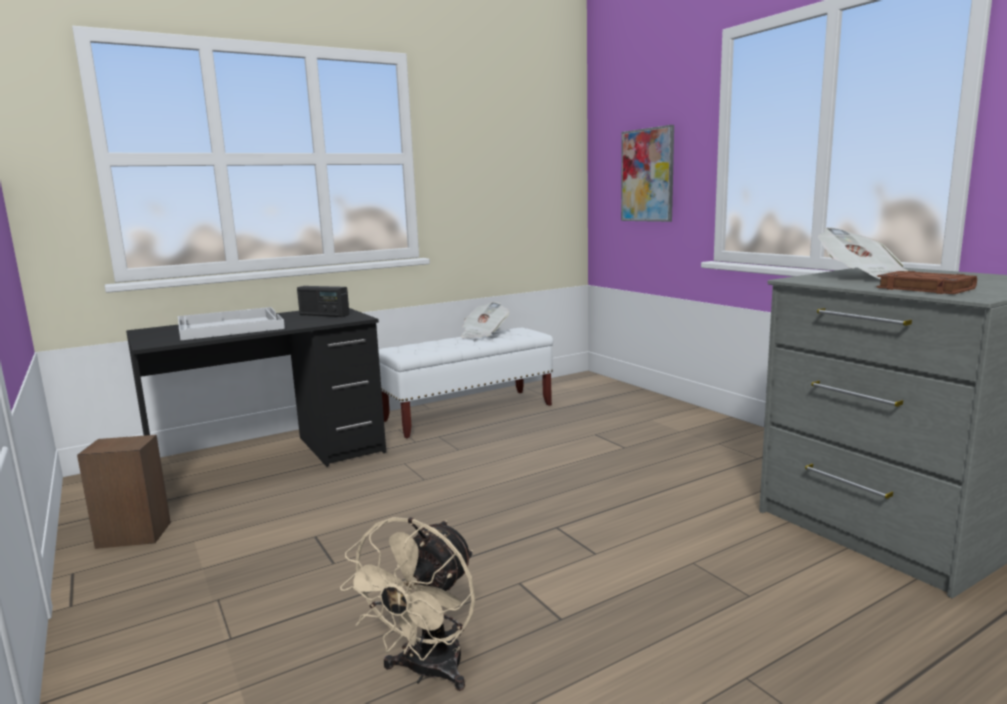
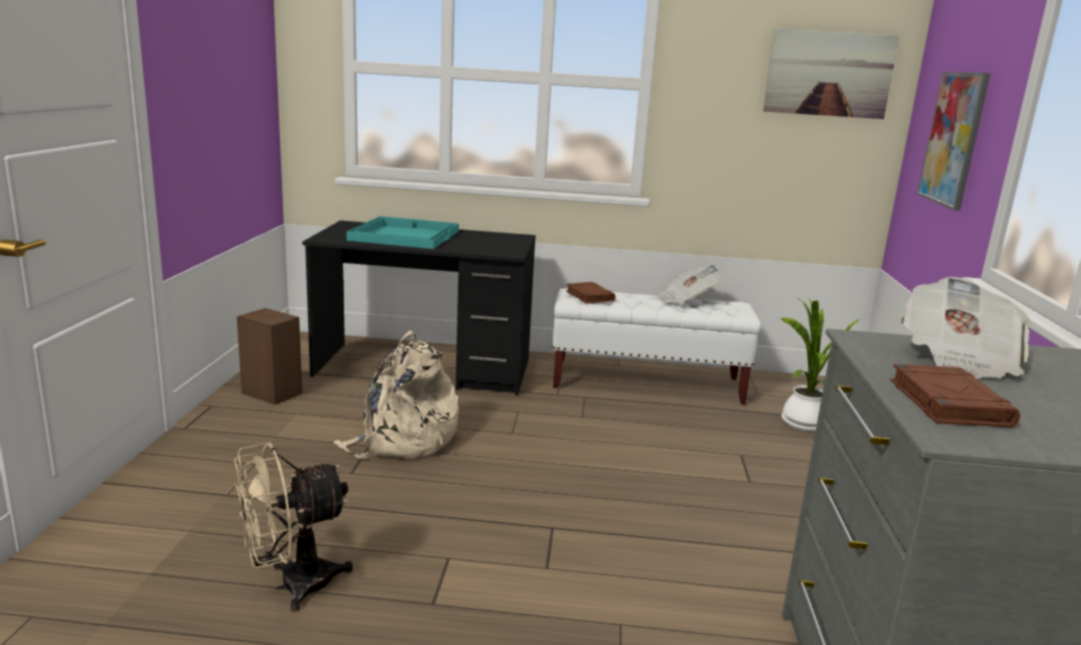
camera: 35 degrees right, 5 degrees up
(229, 326) = (404, 235): white tray -> turquoise tray
(324, 315) = (493, 242): radio -> none
(340, 520) = (402, 440): none -> beige backpack
(412, 348) = (589, 296): none -> brown book
(535, 142) = (829, 74): none -> picture
(600, 405) = (802, 424): none -> potted plant

